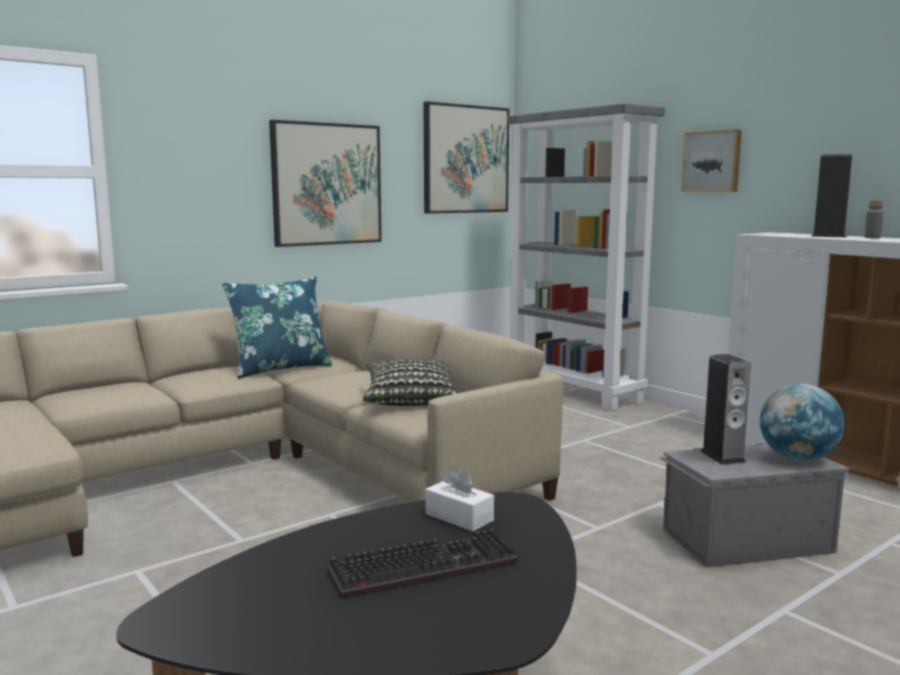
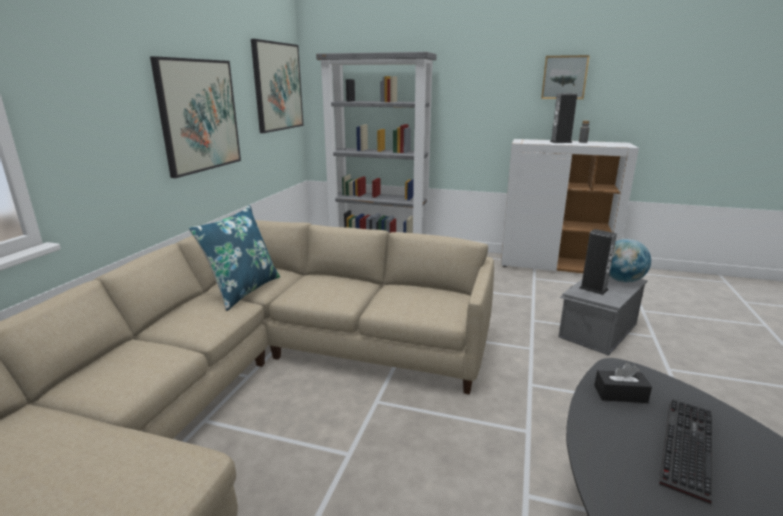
camera: 35 degrees left, 10 degrees up
(411, 400) = (399, 296): pillow -> none
(459, 517) = (620, 394): white tissue box -> black tissue box
(712, 161) = (470, 93): picture -> picture (564, 77)

